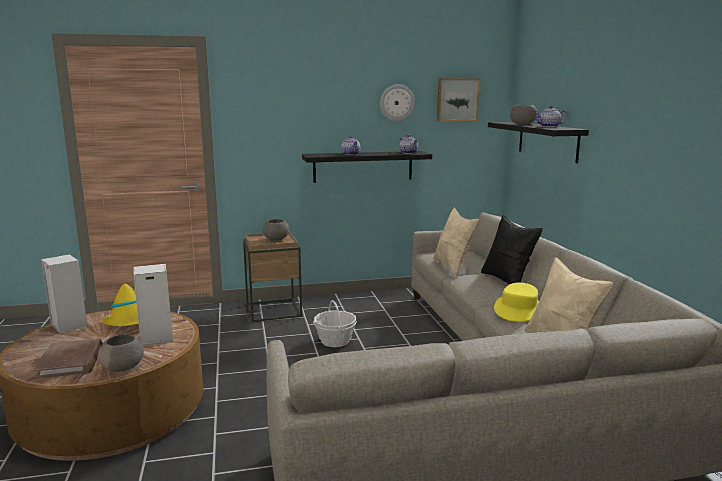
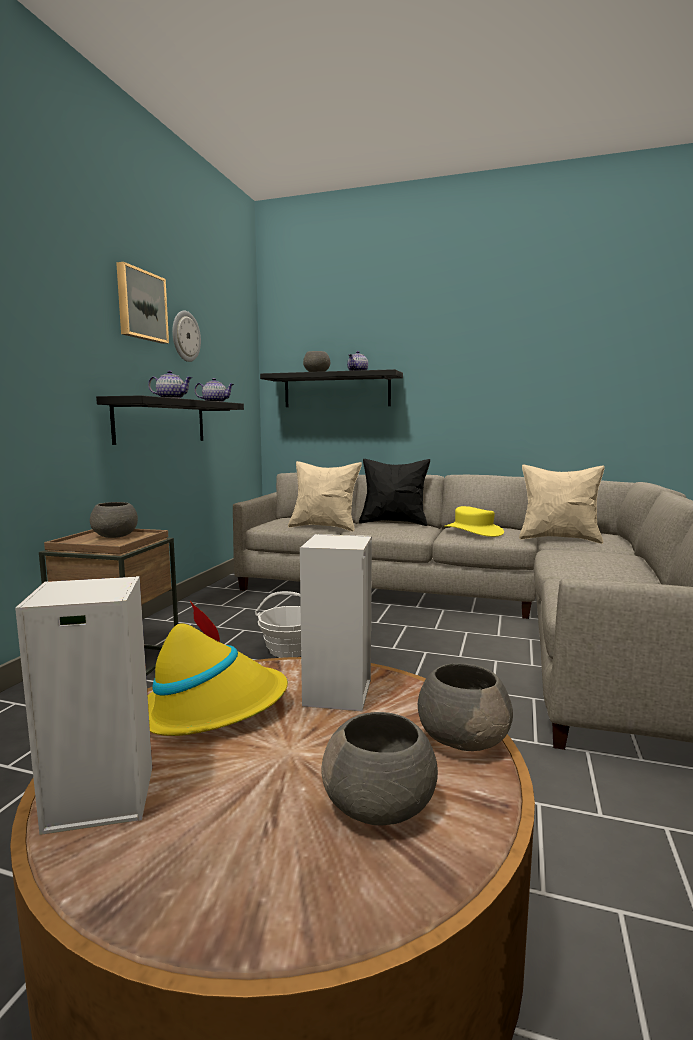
camera: 60 degrees left, 5 degrees down
(71, 362) = (380, 807): brown book -> grey bowl
(457, 99) = (228, 344): picture -> picture (140, 305)

